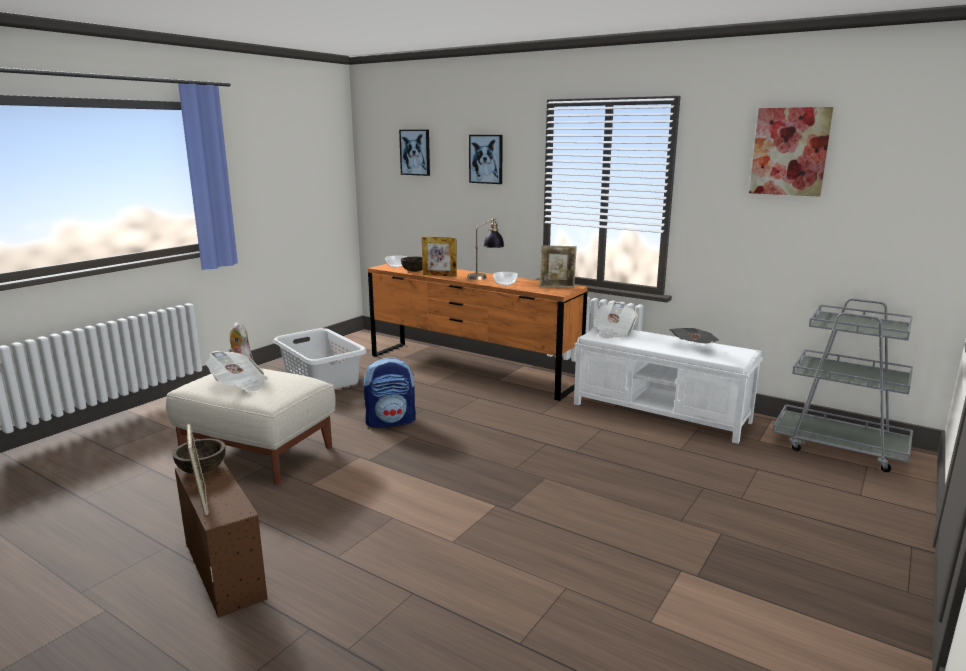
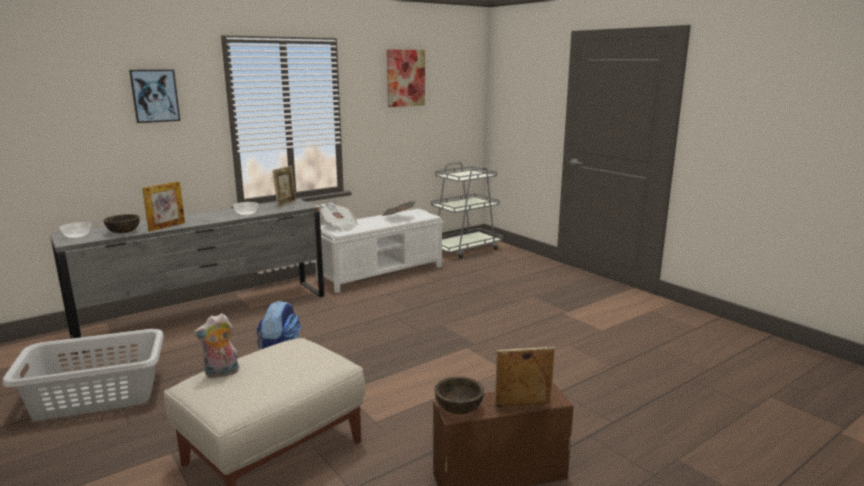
camera: 70 degrees left, 0 degrees up
(239, 385) = (279, 374): newspaper -> none
(415, 152) = (38, 93): picture -> none
(470, 369) = (207, 314): orange dresser -> grey dresser
(485, 277) = (209, 215): table lamp -> none

